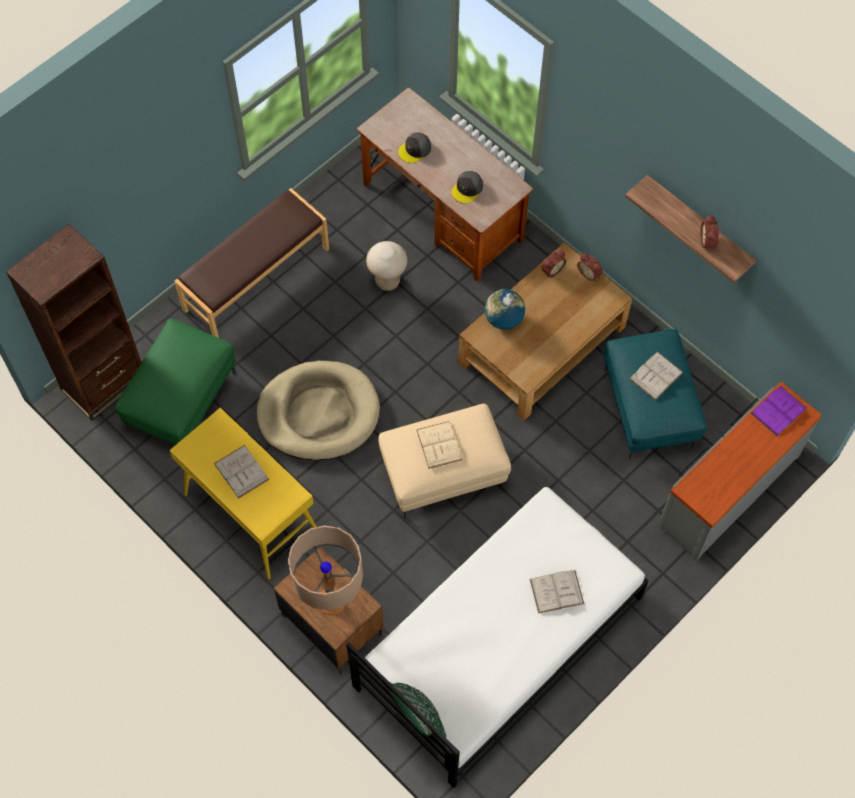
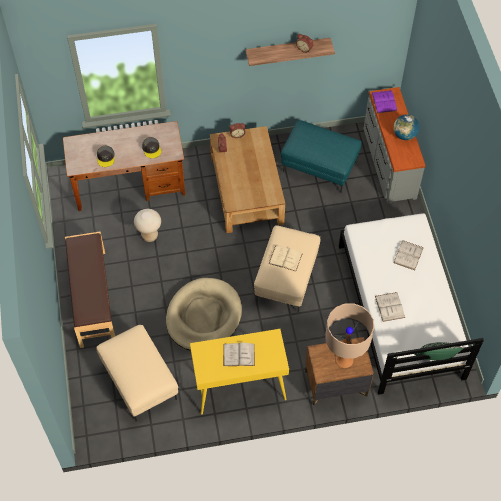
camera: 55 degrees left, 5 degrees down
(104, 383) = (93, 417): brown bookcase -> none
(181, 400) = (139, 381): green ottoman -> beige ottoman
(503, 319) = (233, 187): globe -> globe (404, 135)
(656, 375) = (320, 142): white book -> white book (389, 306)

